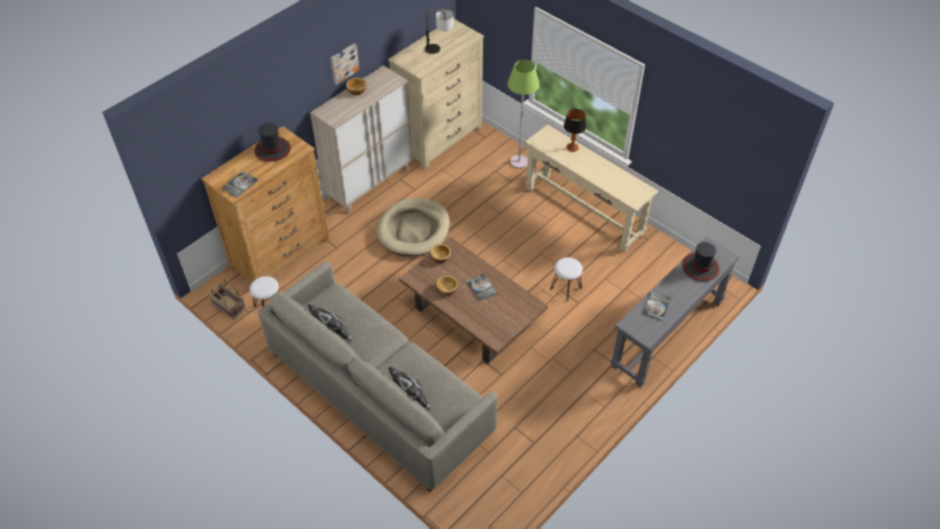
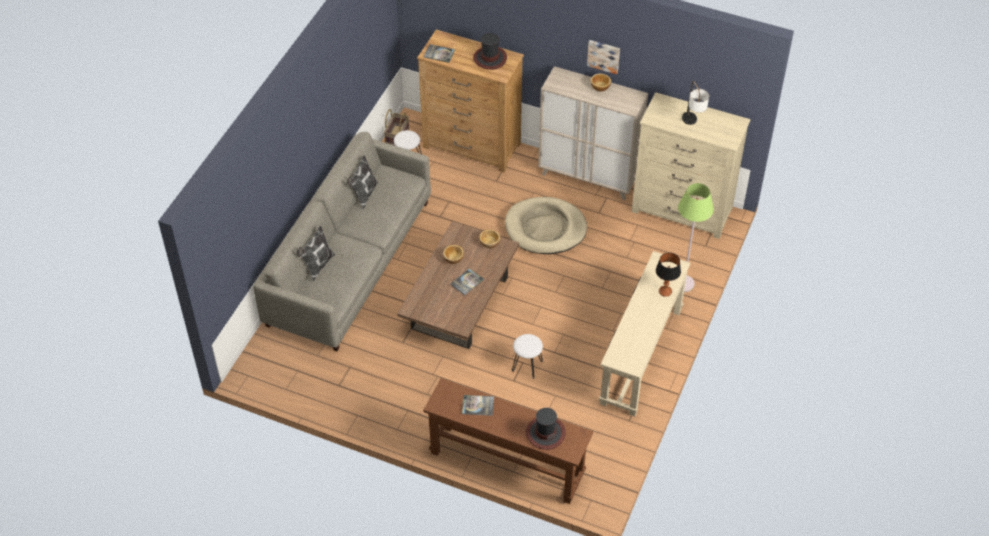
camera: 70 degrees right, 0 degrees up
(667, 333) = (507, 463): grey console table -> brown console table

